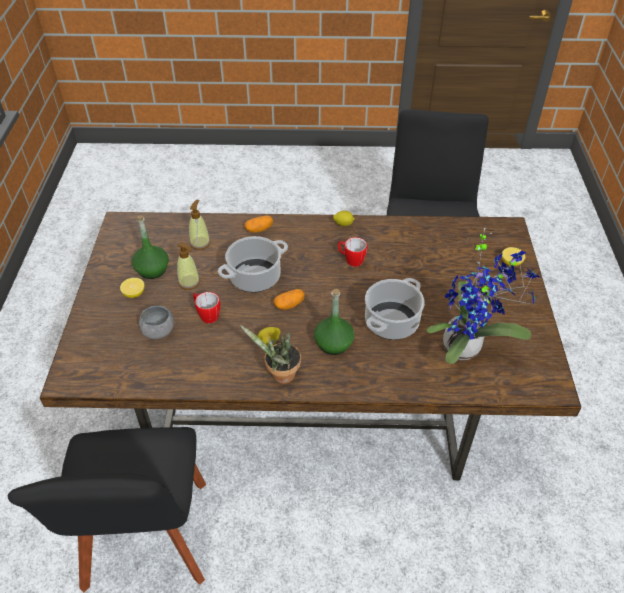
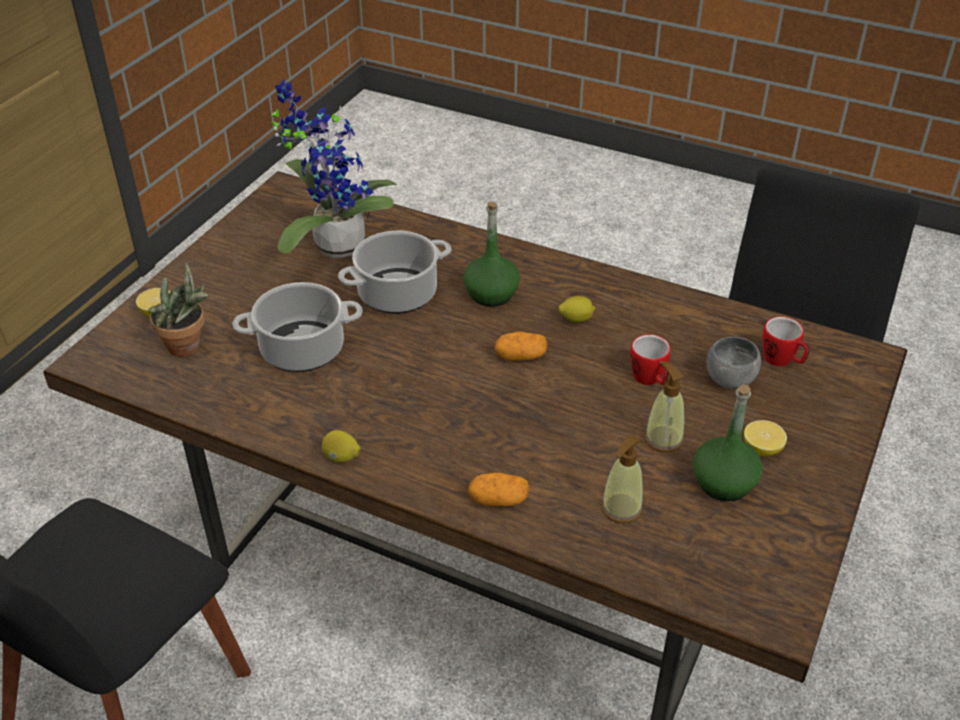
camera: 155 degrees left, 5 degrees down
(254, 278) = (552, 412): cooking pot -> cooking pot (303, 349)
(280, 376) = (581, 281): potted plant -> potted plant (189, 347)
(351, 260) = (381, 391): mug -> mug (782, 361)

